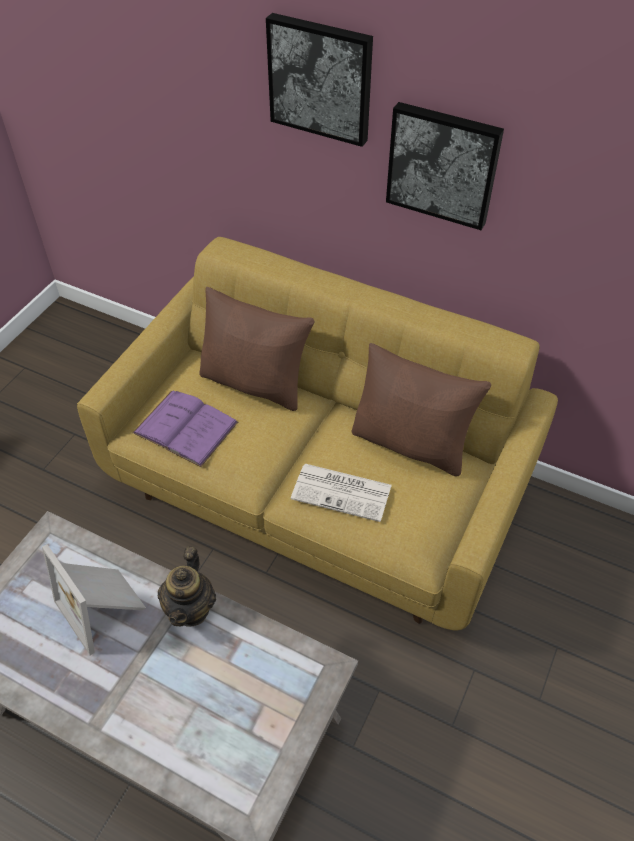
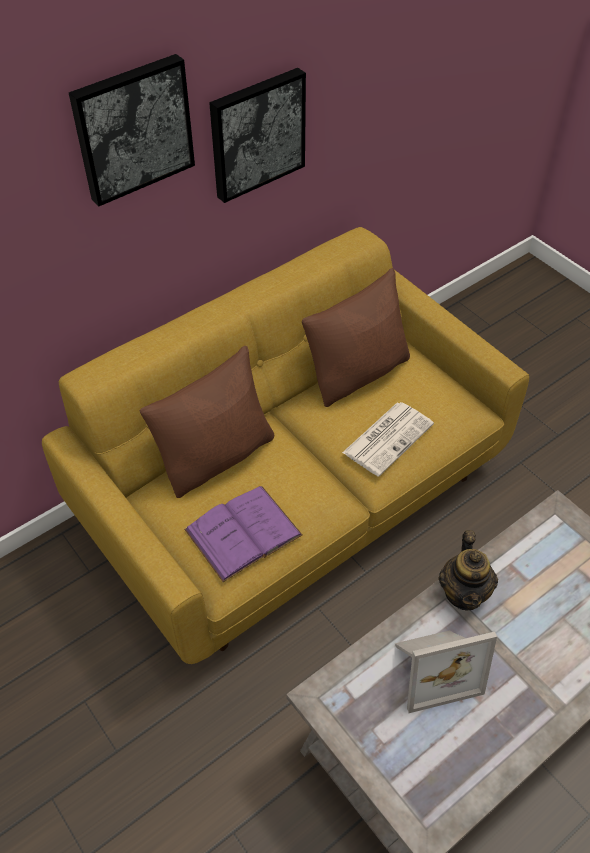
camera: 65 degrees left, 0 degrees up
(191, 608) = (464, 593): teapot -> teapot turned 60 degrees clockwise

